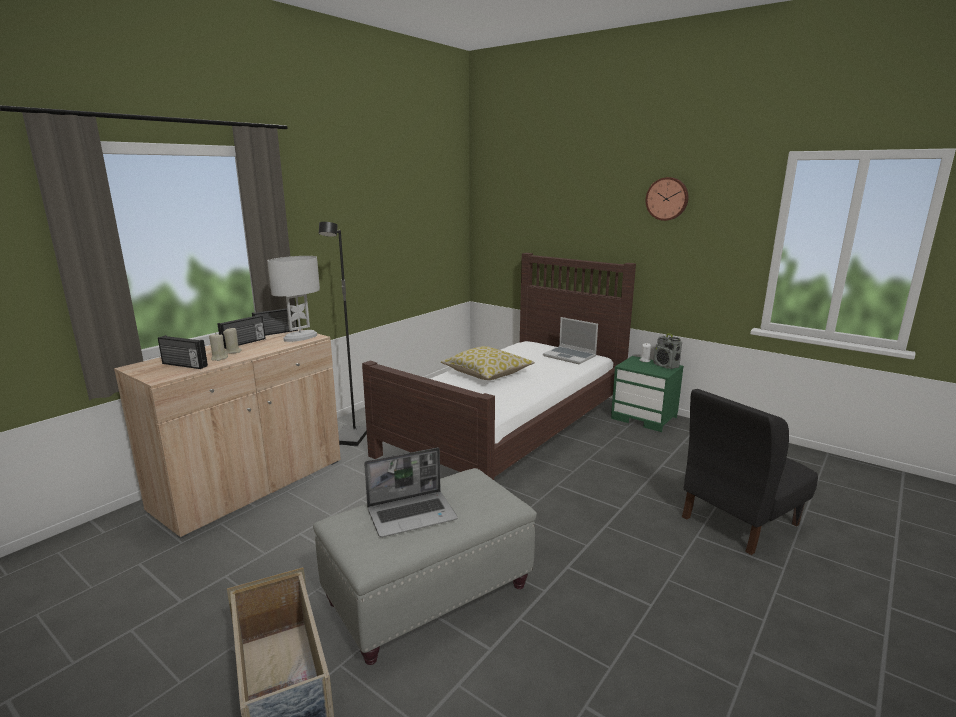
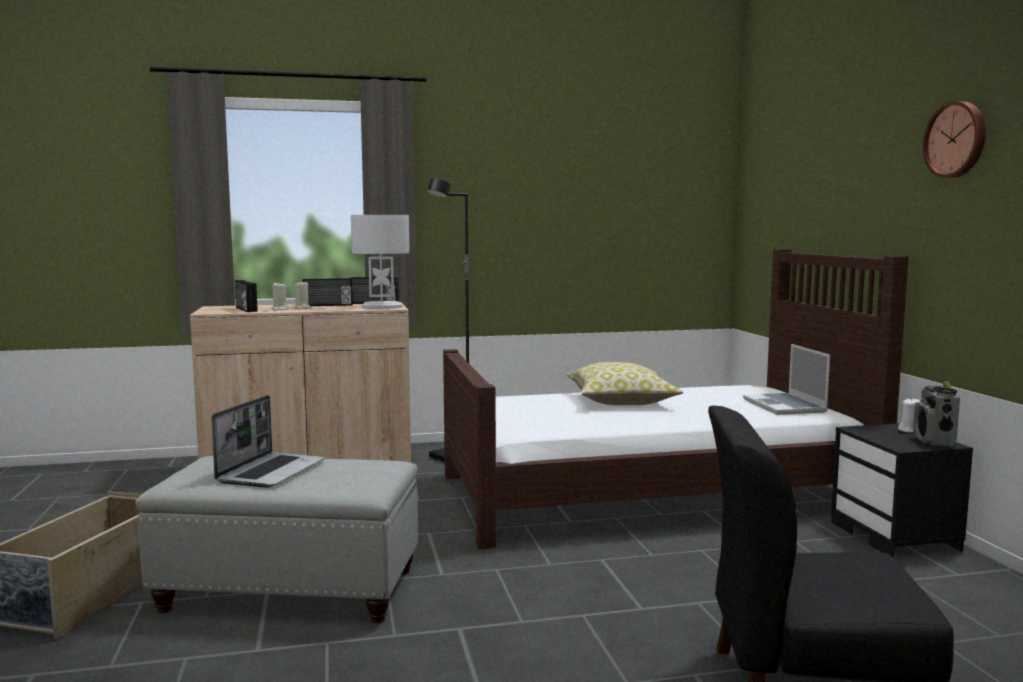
camera: 40 degrees right, 10 degrees down
(412, 514) = (271, 471): laptop -> laptop turned 90 degrees counterclockwise
(645, 418) = (896, 536): green nightstand -> black nightstand

